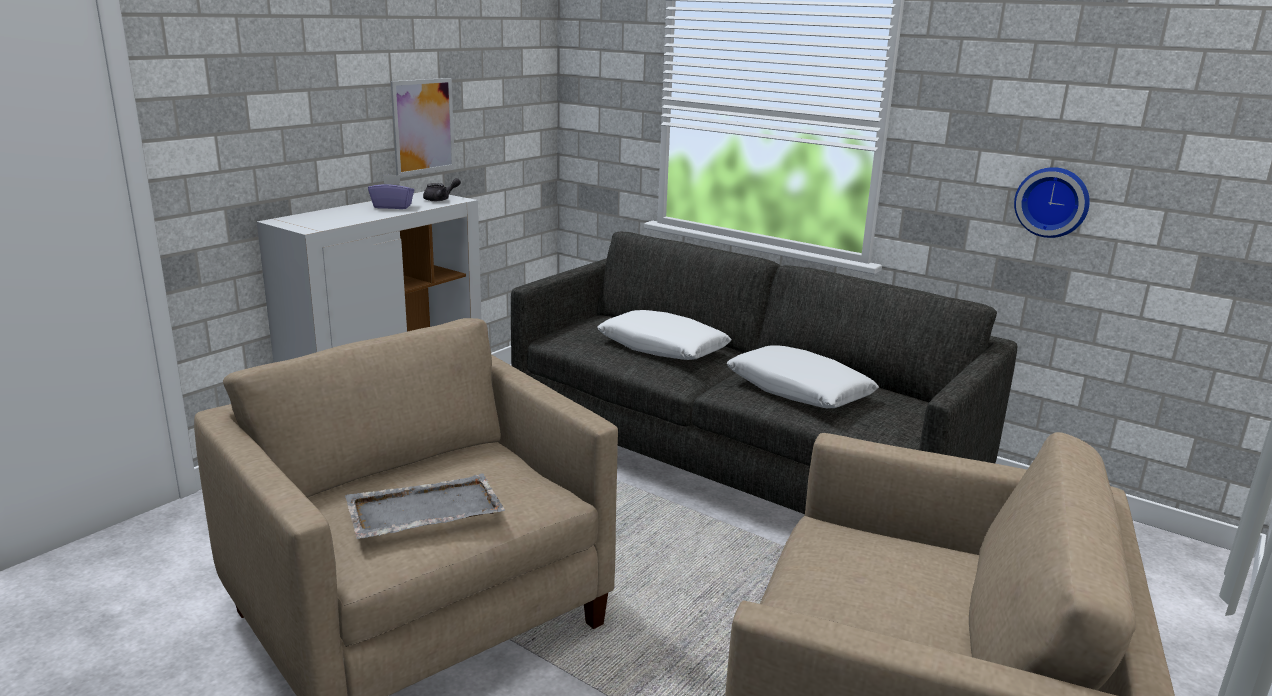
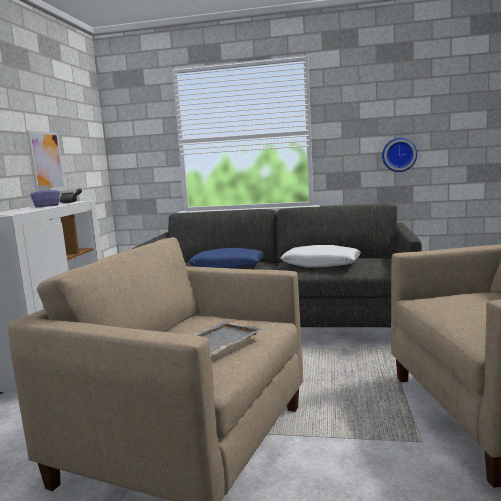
camera: 25 degrees left, 10 degrees down
(662, 348) = (227, 266): white pillow -> blue pillow

